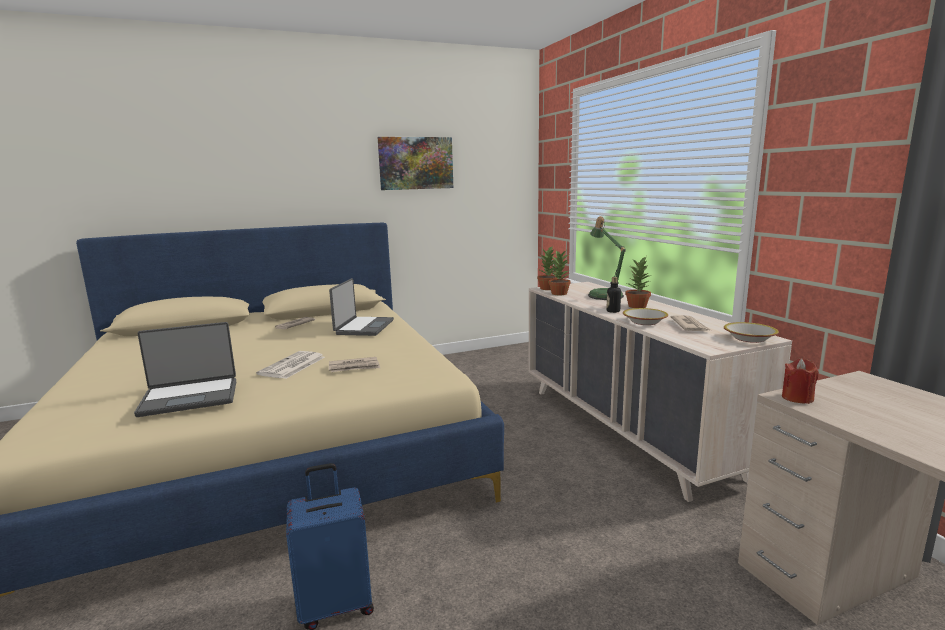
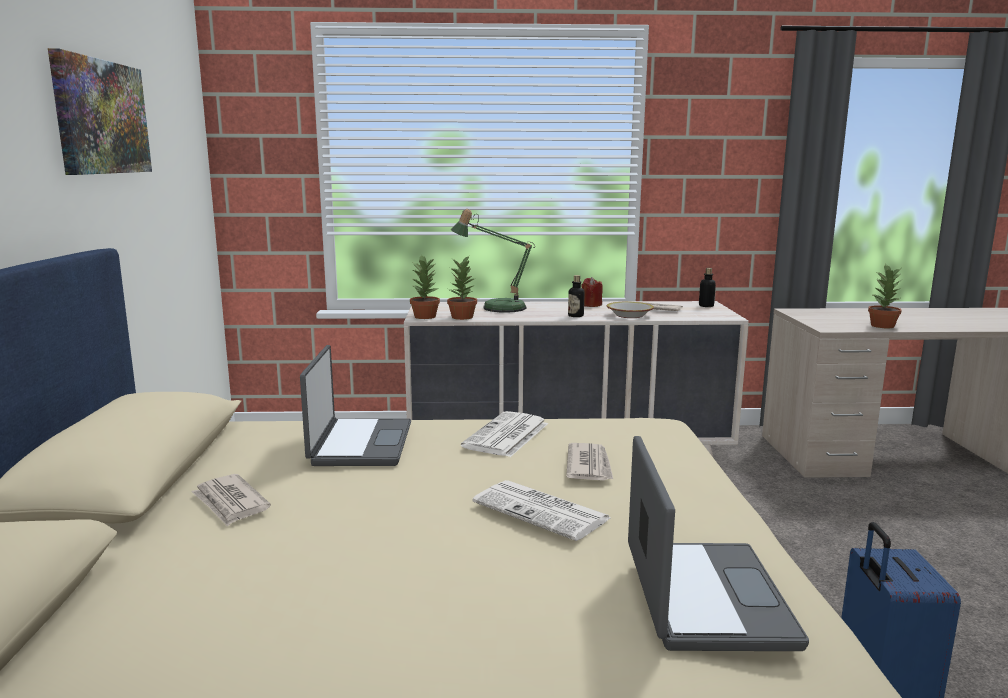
camera: 70 degrees left, 0 degrees up
(363, 327) = (359, 444): laptop -> laptop turned 60 degrees clockwise
(390, 346) = (506, 436): none -> newspaper
(638, 306) = (565, 308): potted plant -> potted plant (882, 326)
(749, 338) = (706, 306): bowl -> bottle
(797, 398) = (830, 327): red candle -> red candle (591, 305)

